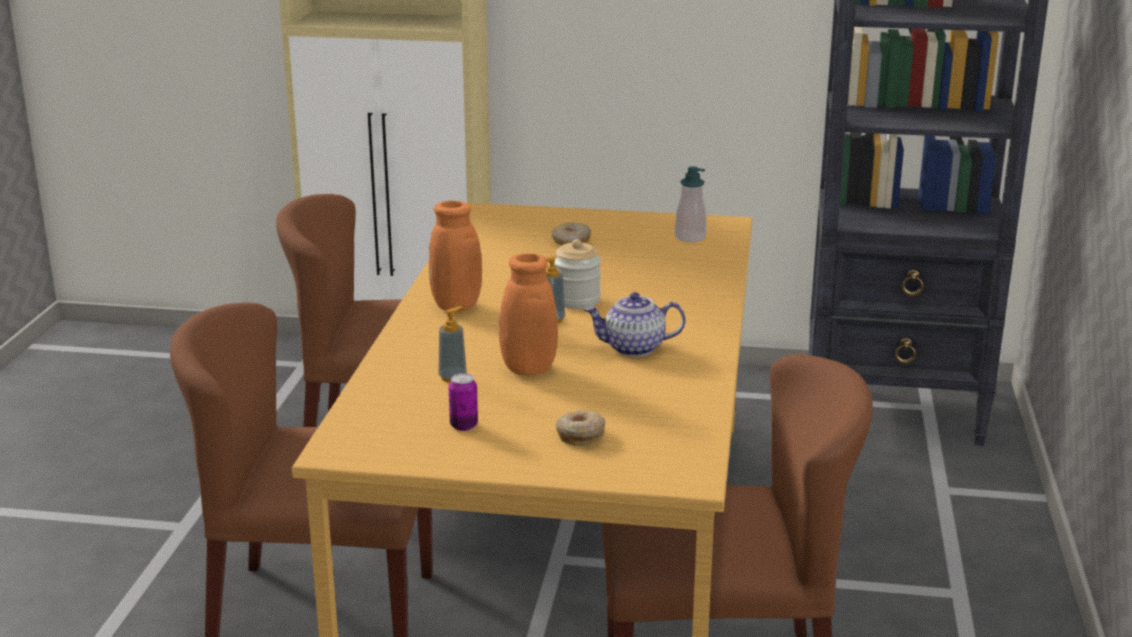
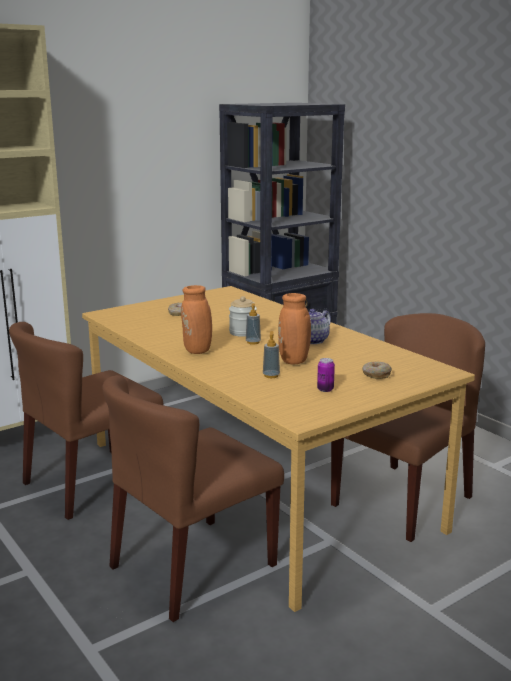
camera: 45 degrees left, 5 degrees down
(690, 237) = (226, 298): soap dispenser -> none

